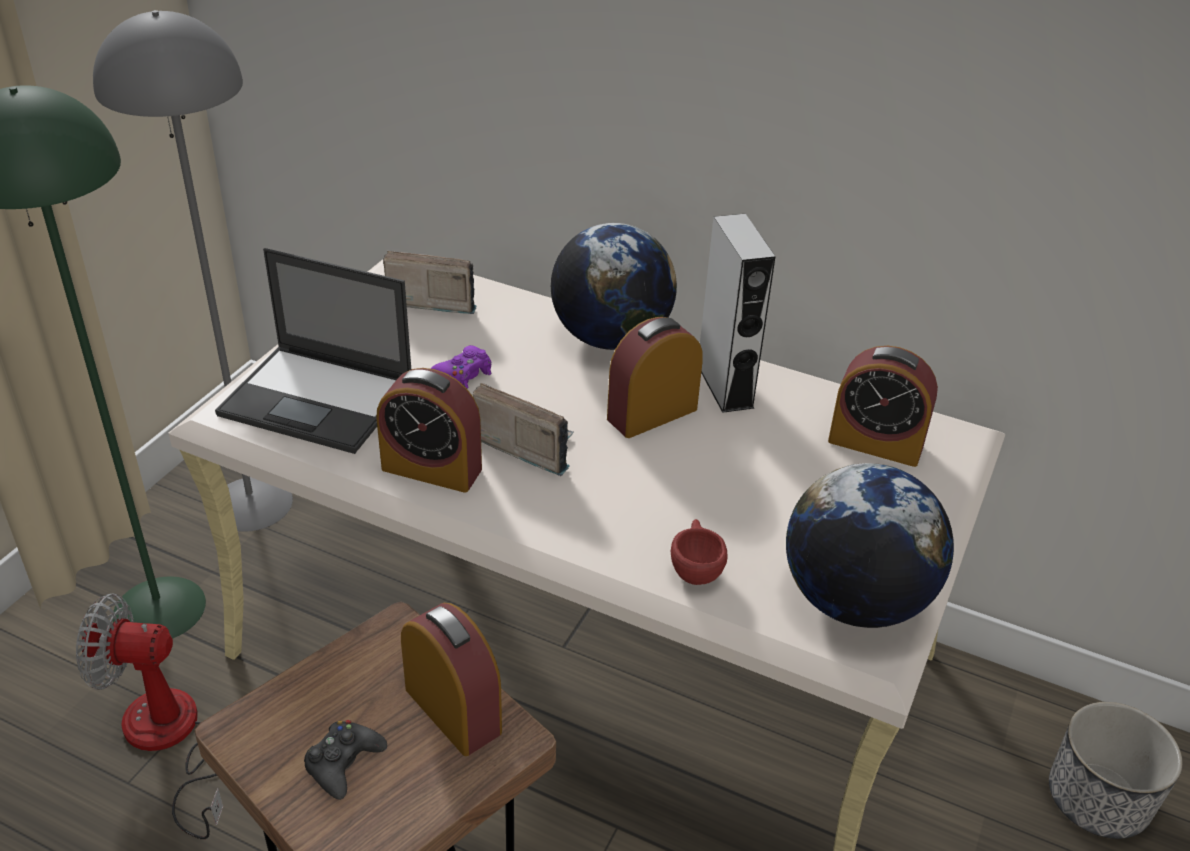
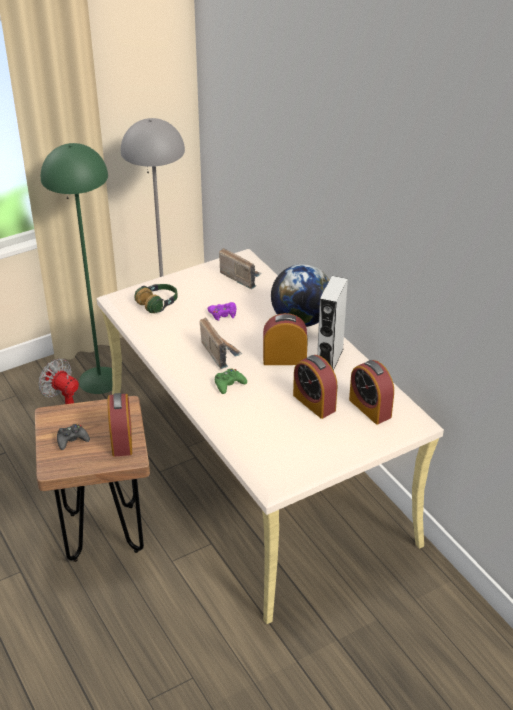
camera: 35 degrees right, 0 degrees up
(319, 399) = (158, 304): laptop -> headphones
(431, 469) = (175, 347): alarm clock -> alarm clock (314, 403)
(603, 499) = (229, 384): none -> green game controller
(695, 568) = (238, 423): red cup -> none
(854, 601) = (287, 461): globe -> none
(1096, 799) = (440, 640): planter -> none

